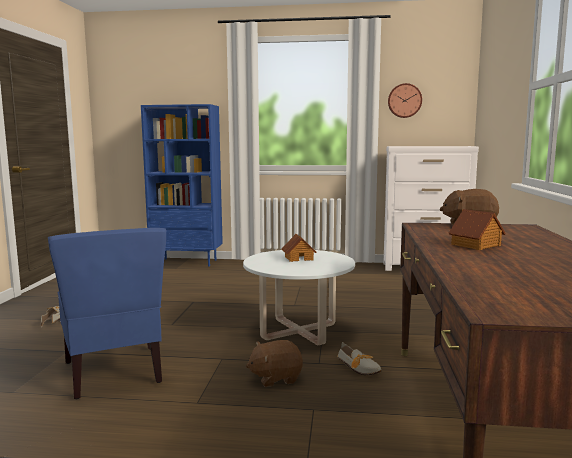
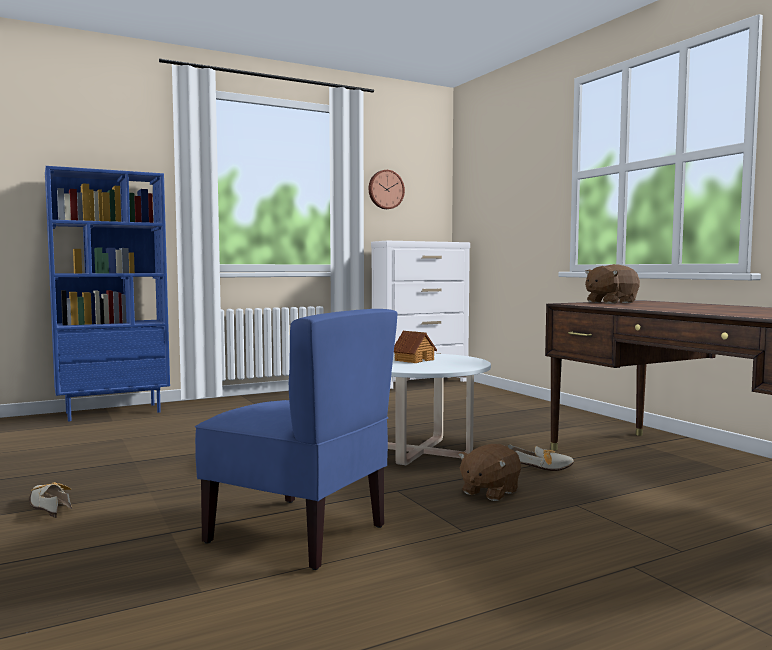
camera: 35 degrees left, 5 degrees down
(476, 245) = (680, 308): toy house -> none

